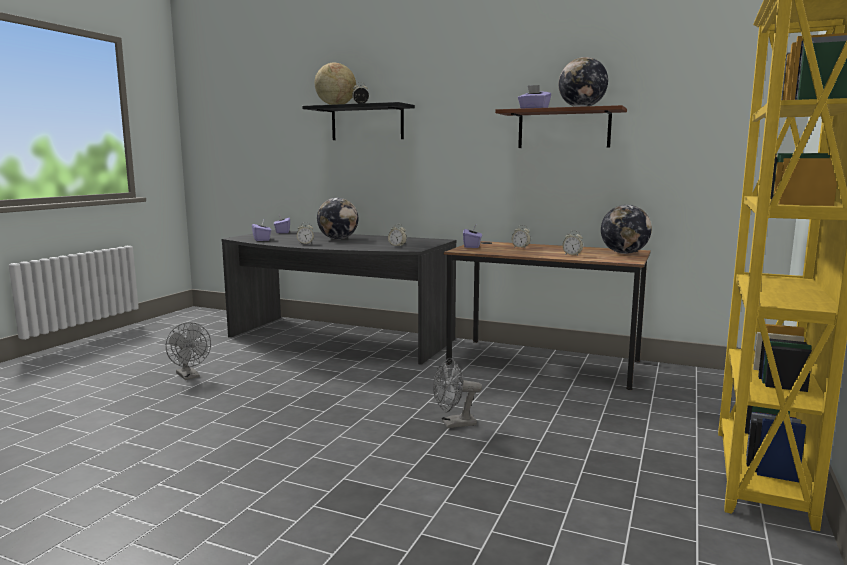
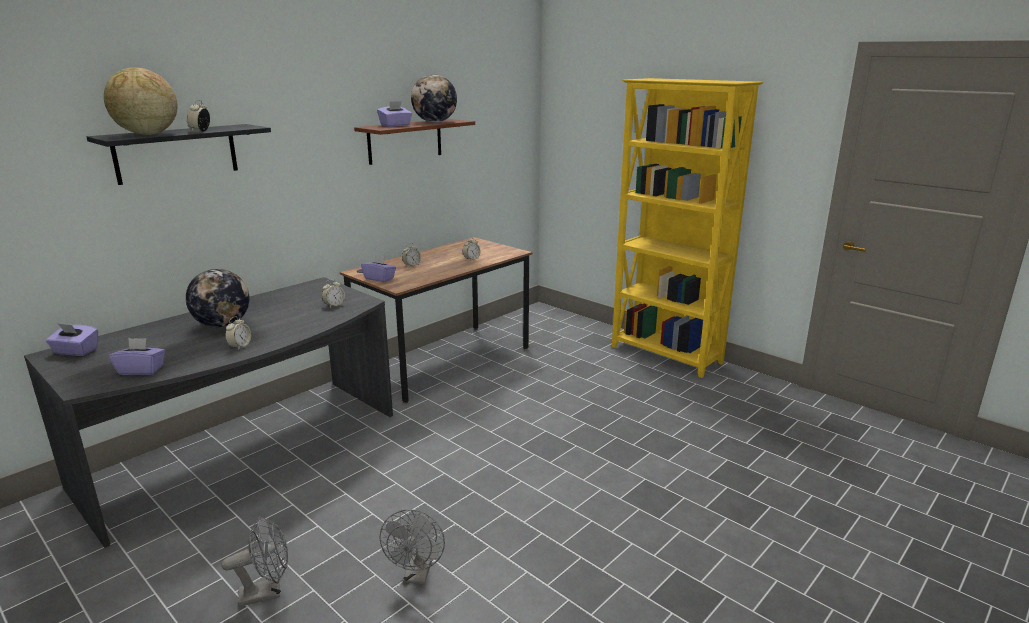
camera: 70 degrees left, 10 degrees up
(454, 424) = (546, 429): grey fan -> grey fan (417, 575)
(624, 253) = (482, 245): globe -> none

